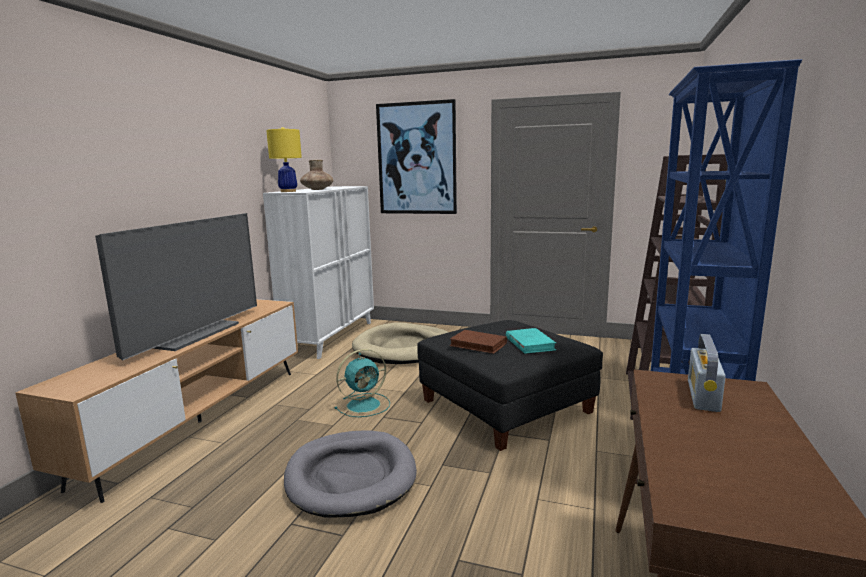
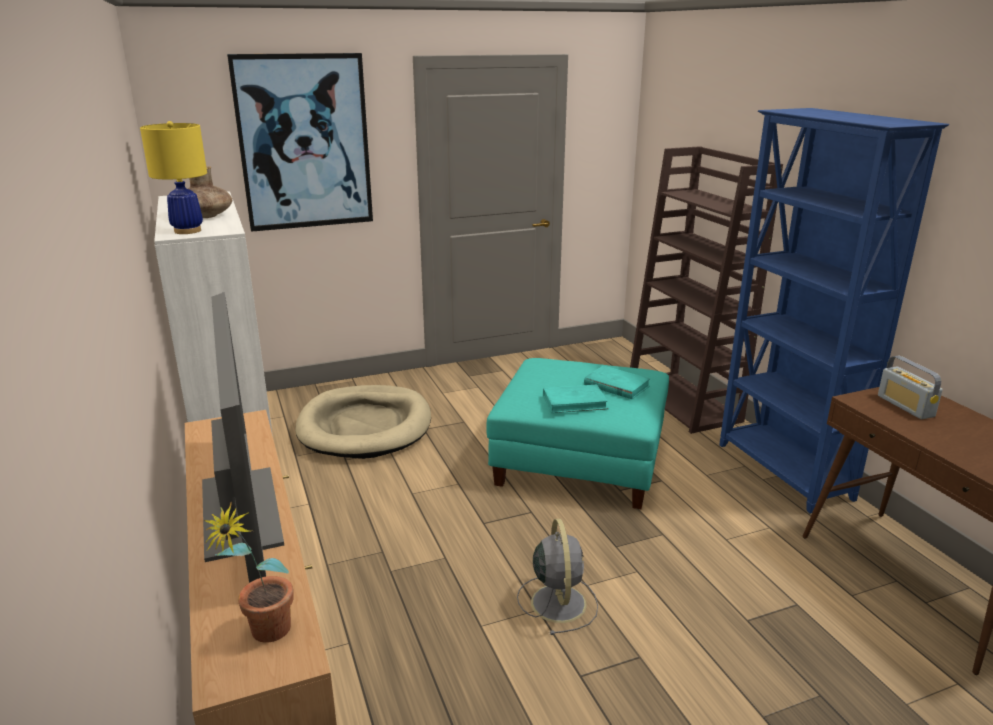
camera: 40 degrees left, 10 degrees up
(89, 379) = (263, 637): none -> potted plant
(351, 477) = (558, 601): grey dog bed -> grey fan
(365, 405) = (440, 518): turquoise fan -> none
(478, 344) = (574, 402): brown book -> turquoise book
(507, 406) = (580, 459): black ottoman -> turquoise ottoman

